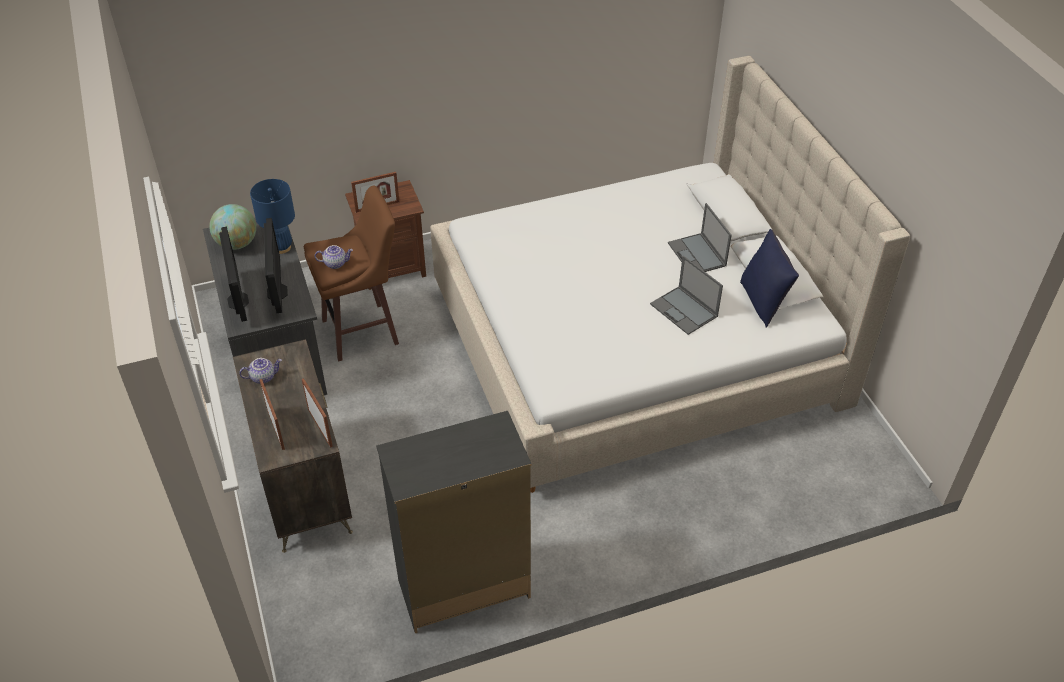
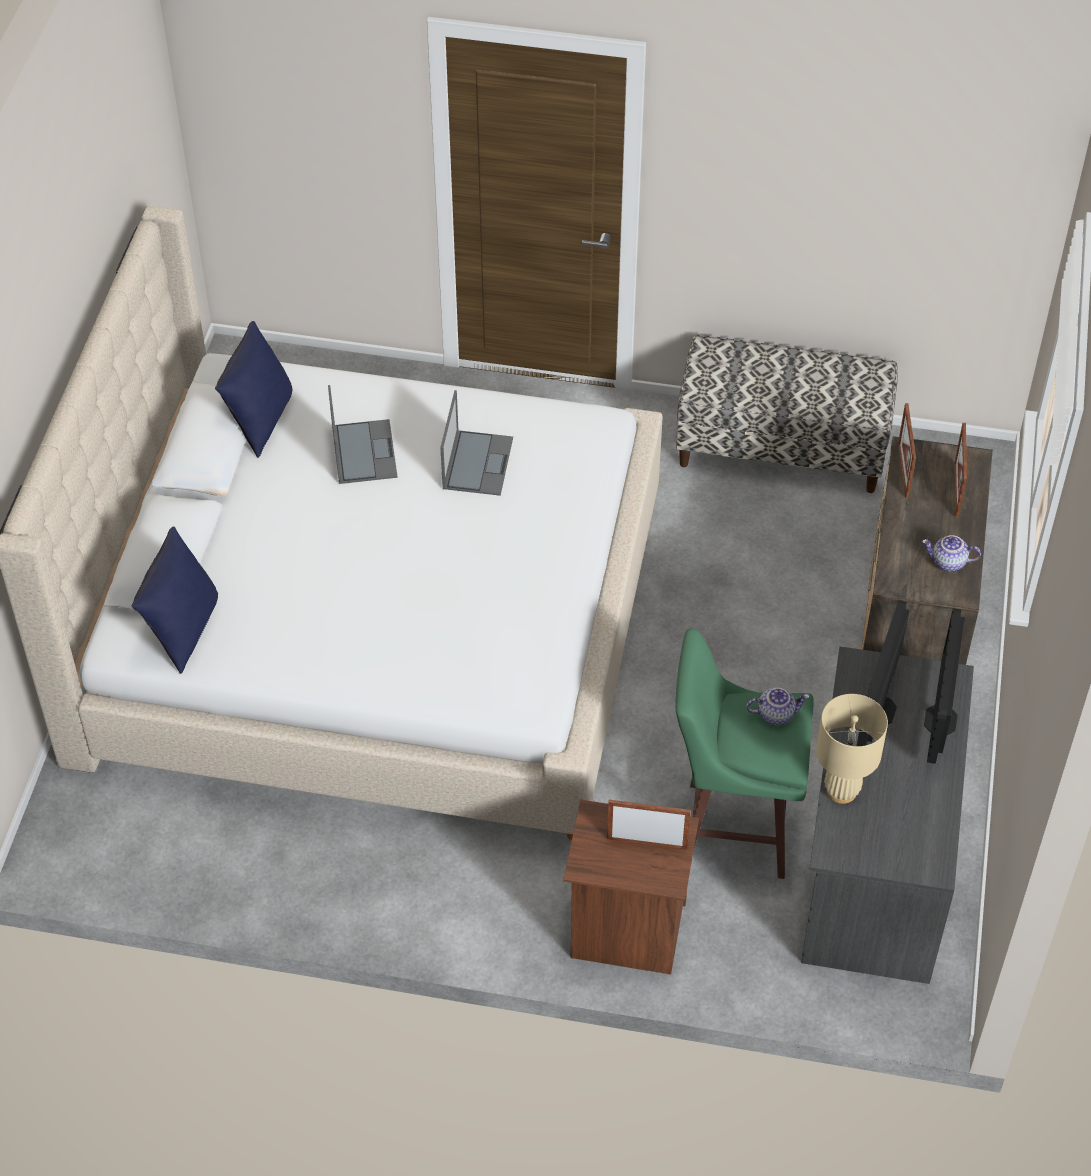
camera: 150 degrees left, 5 degrees up
(237, 244) = (908, 830): globe -> none
(282, 247) = (841, 790): blue table lamp -> beige table lamp
(335, 263) = (776, 713): teapot -> teapot turned 150 degrees clockwise
(363, 332) = (732, 828): brown stool -> green stool
(462, 589) = (781, 448): black dresser -> bench
(682, 188) = (183, 631): none -> blue pillow
(697, 255) = (271, 518): laptop -> laptop (477, 462)

